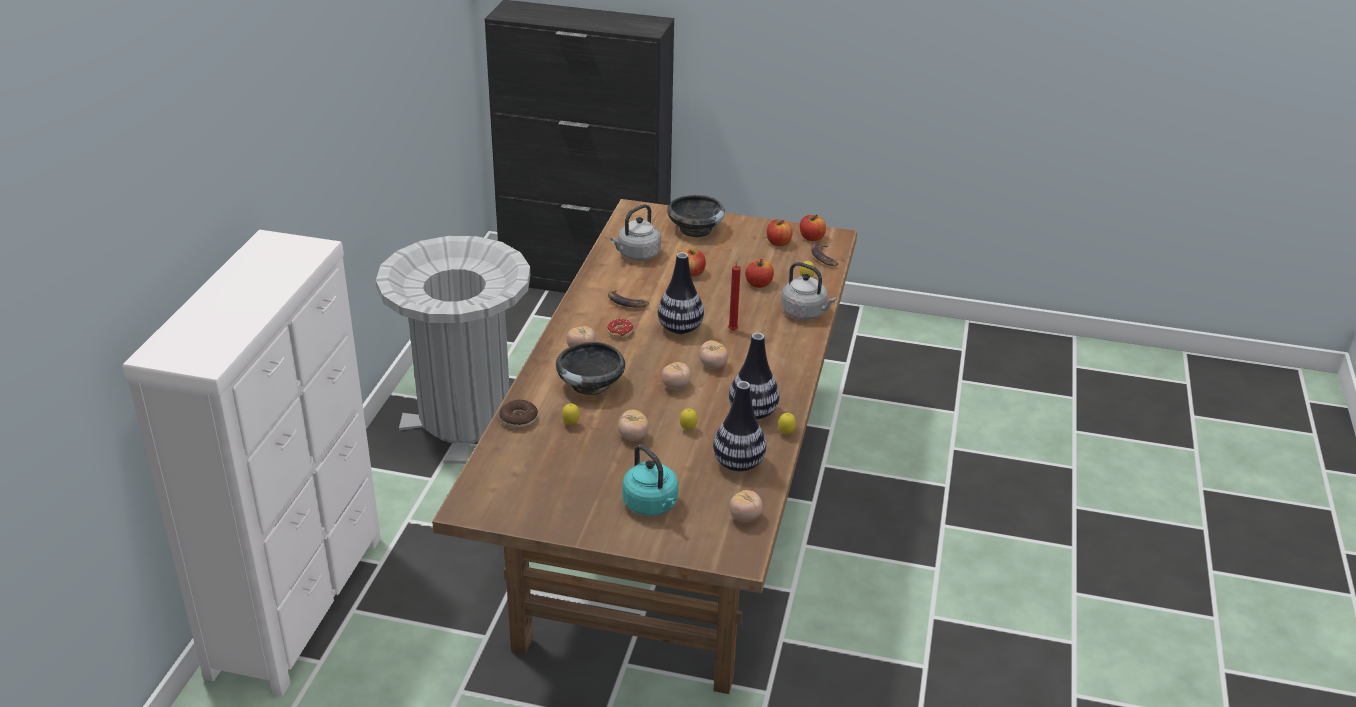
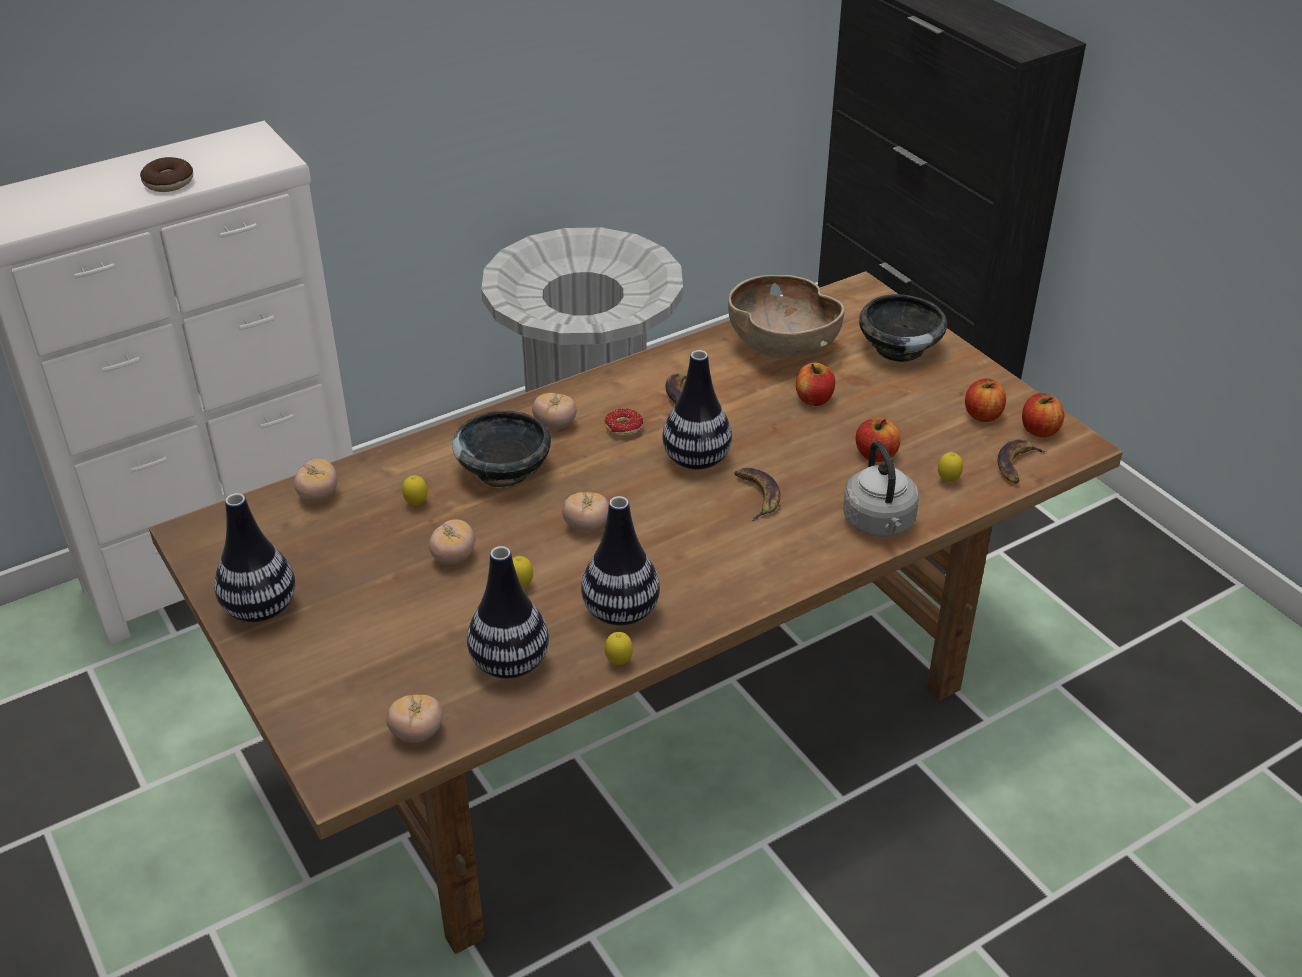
camera: 45 degrees right, 5 degrees up
(518, 419) = (378, 467): donut -> donut (169, 182)
(572, 517) = (260, 609): none -> vase
(637, 255) = (781, 347): grey kettle -> brown bowl
(652, 505) = (350, 650): turquoise kettle -> none
(713, 365) = (665, 526): tomato -> tomato (318, 495)
(733, 329) = (757, 495): red candle -> banana

